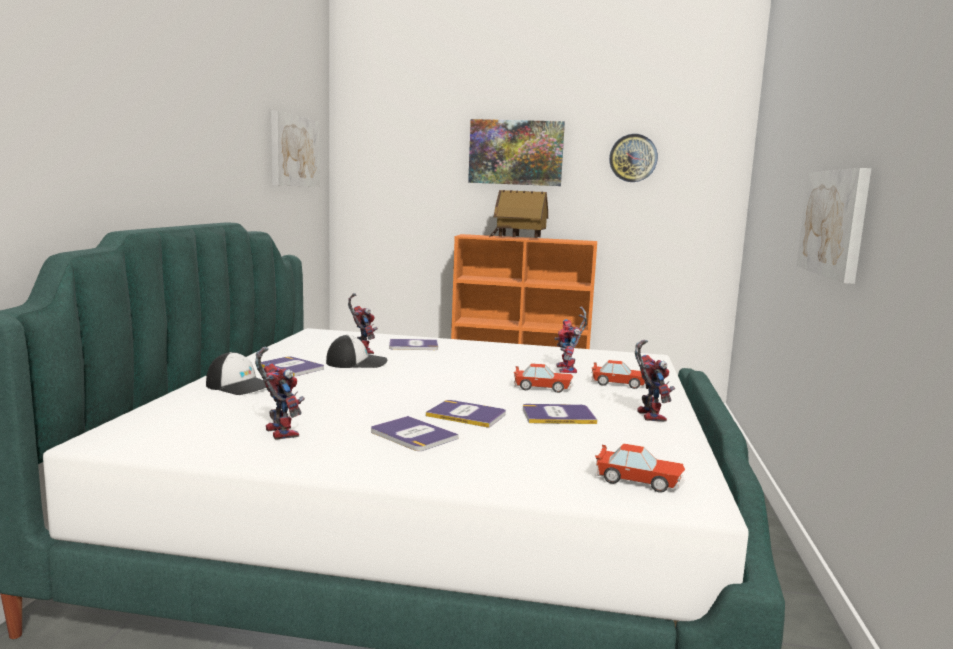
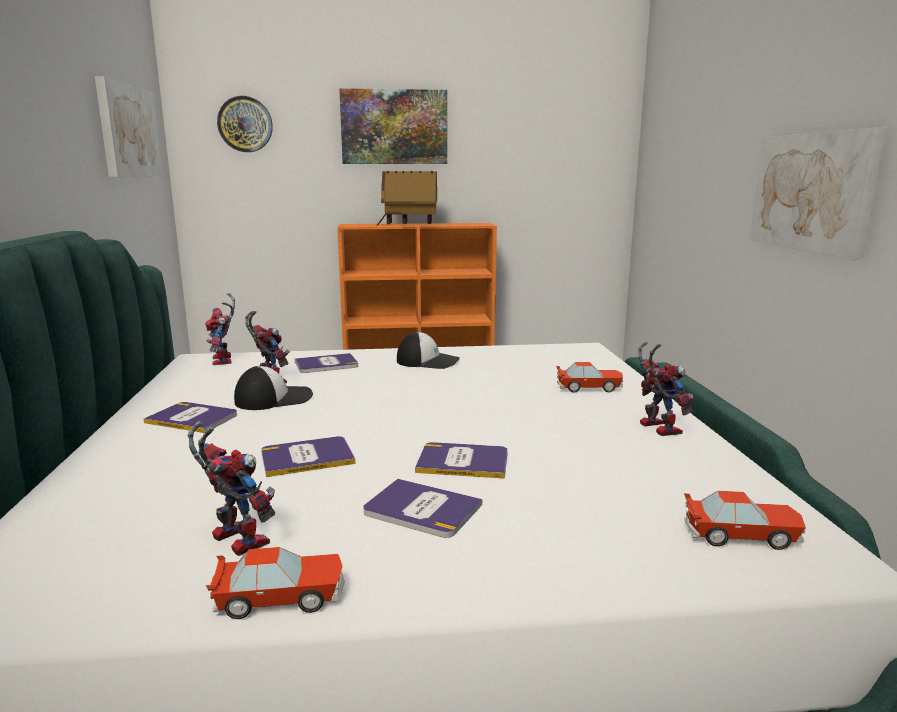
camera: 15 degrees left, 5 degrees up
(240, 386) = (135, 461): cap -> cap (428, 361)
(543, 388) = (516, 406): toy car -> toy car (281, 598)
(558, 415) = (565, 444): book -> book (307, 457)
(569, 370) = (522, 376): toy robot -> toy robot (224, 361)
(633, 158) = (521, 130): wall clock -> wall clock (245, 124)

